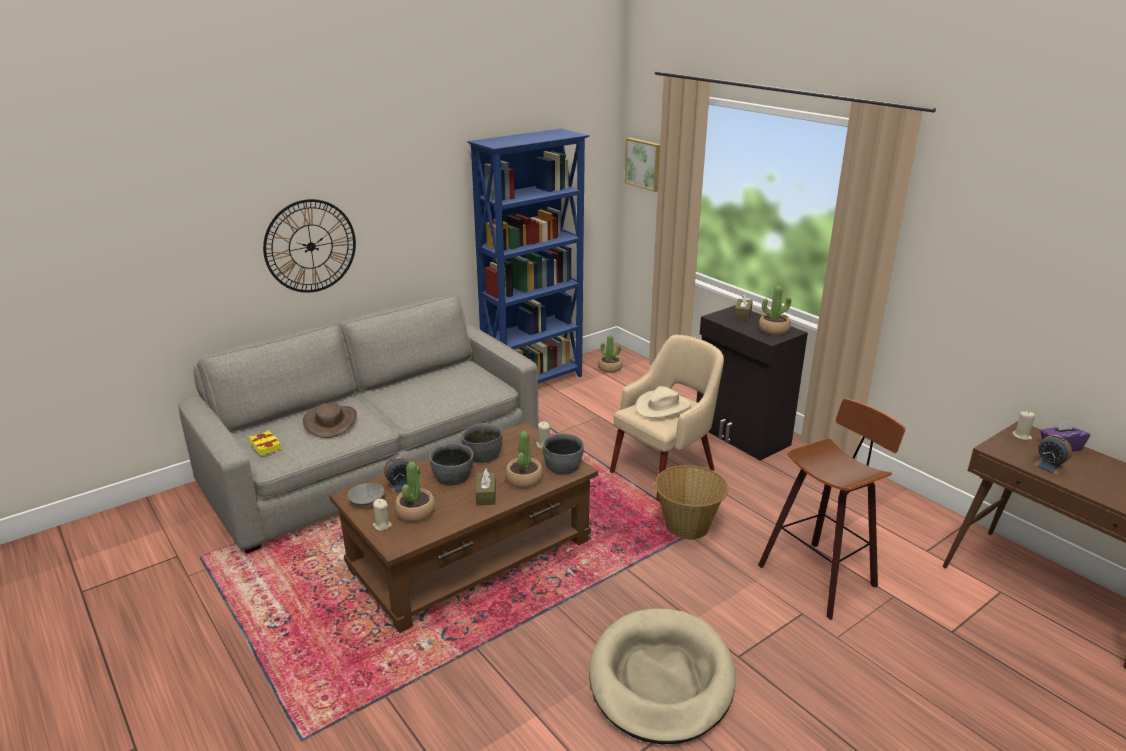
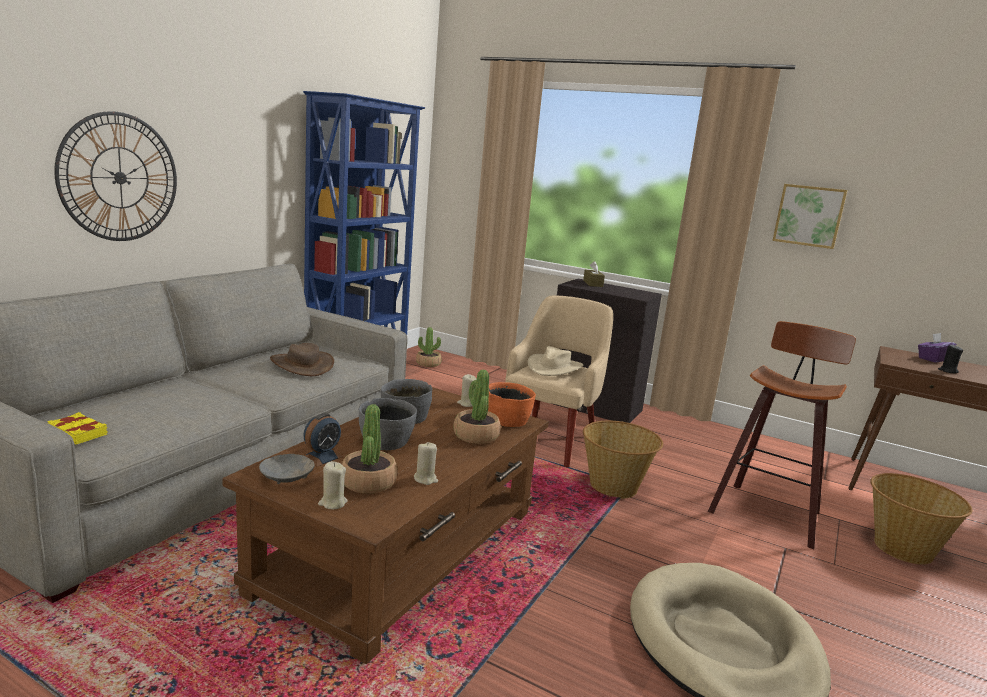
camera: 25 degrees left, 10 degrees down
(331, 422) = (169, 401): brown hat -> brown hat (302, 365)
(486, 495) = (444, 454): brown tissue box -> none
(563, 466) = (508, 420): grey bowl -> orange bowl
(644, 164) = (459, 155): picture -> picture (809, 215)
(774, 329) = (632, 292): potted plant -> none
(933, 637) = (903, 548): none -> basket
(1021, 436) = (898, 354): beige candle -> beige candle (425, 479)
(1049, 467) = (947, 371): alarm clock -> black candle

